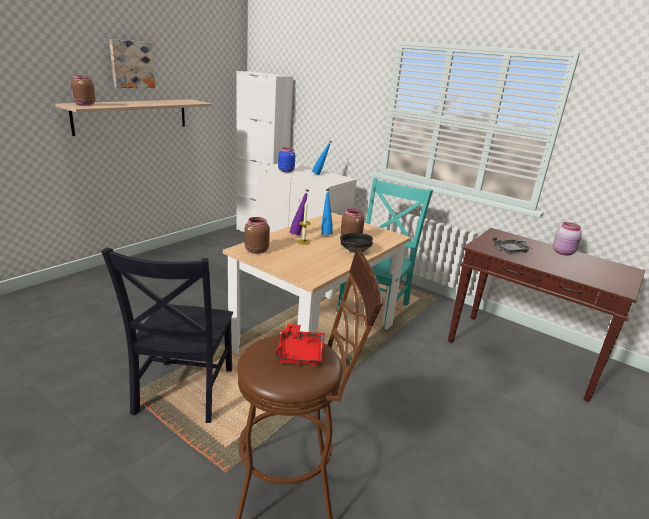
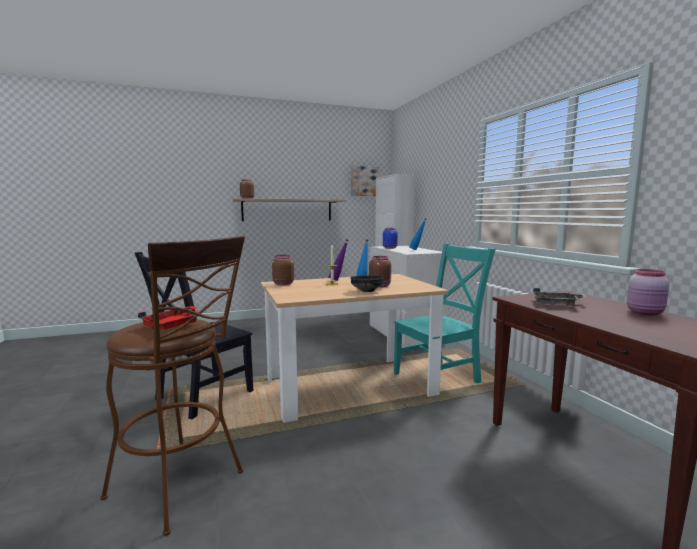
camera: 35 degrees right, 15 degrees down
(131, 64) = (289, 174): picture -> picture (364, 181)

